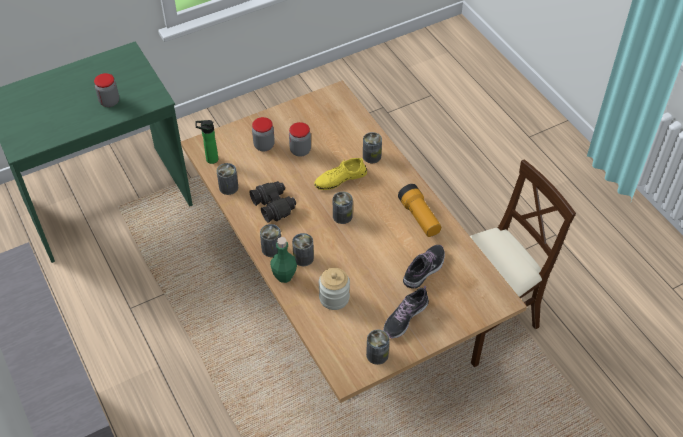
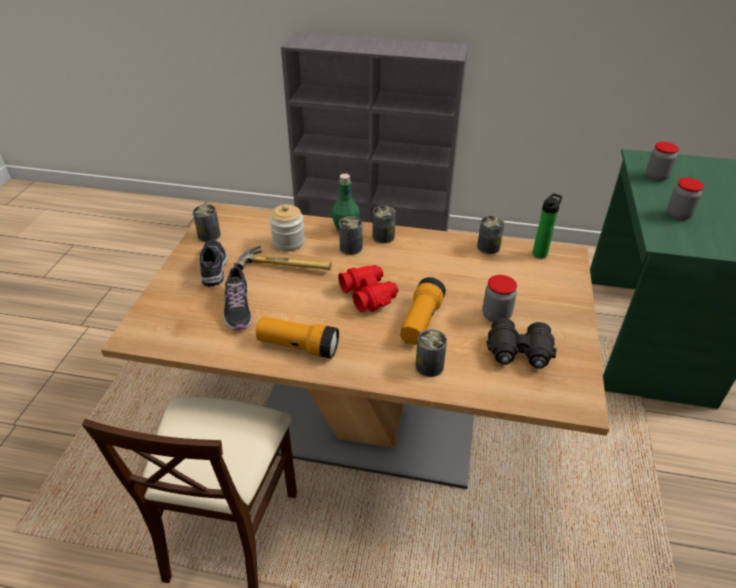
camera: 130 degrees right, 10 degrees down
(264, 145) = (529, 294): jar -> jar (656, 176)
(274, 205) = (433, 261): black binoculars -> black binoculars (519, 354)
(340, 179) = (421, 321): yellow shoe -> flashlight
(342, 216) = (369, 294): can -> red binoculars
(358, 280) = (286, 263): none -> hammer

